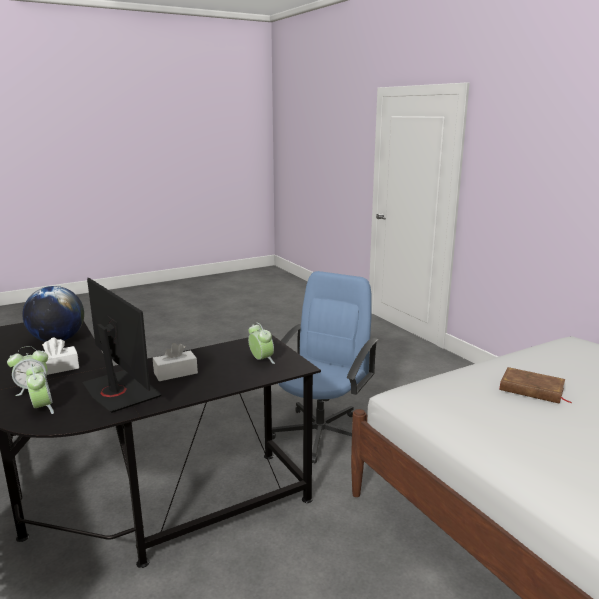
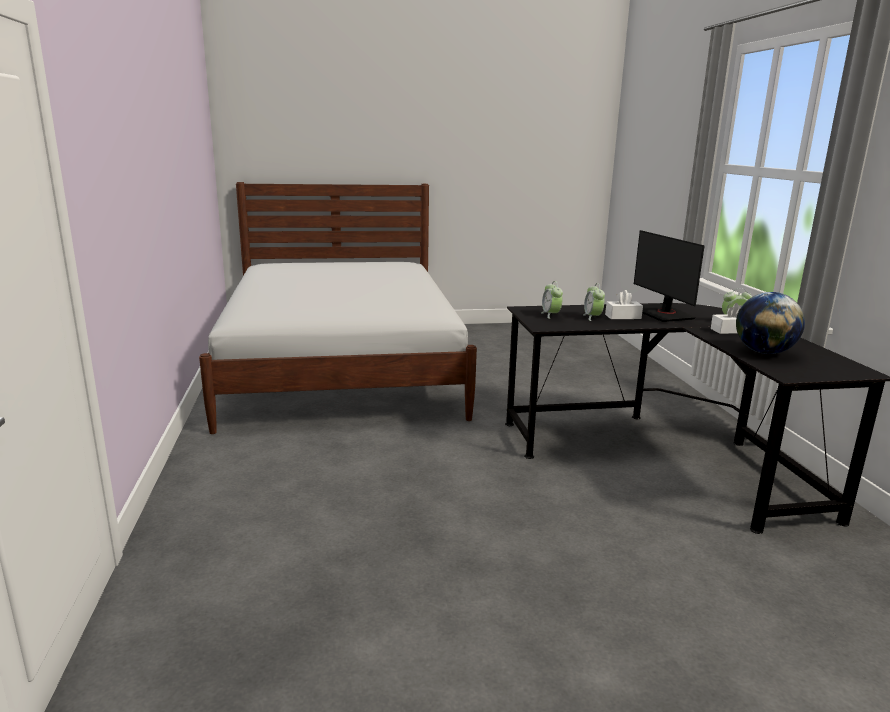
camera: 160 degrees left, 0 degrees up
(42, 408) = (711, 312): alarm clock -> alarm clock (592, 317)
(321, 433) = (462, 465): blue office chair -> none
(532, 389) = (364, 299): brown book -> none

